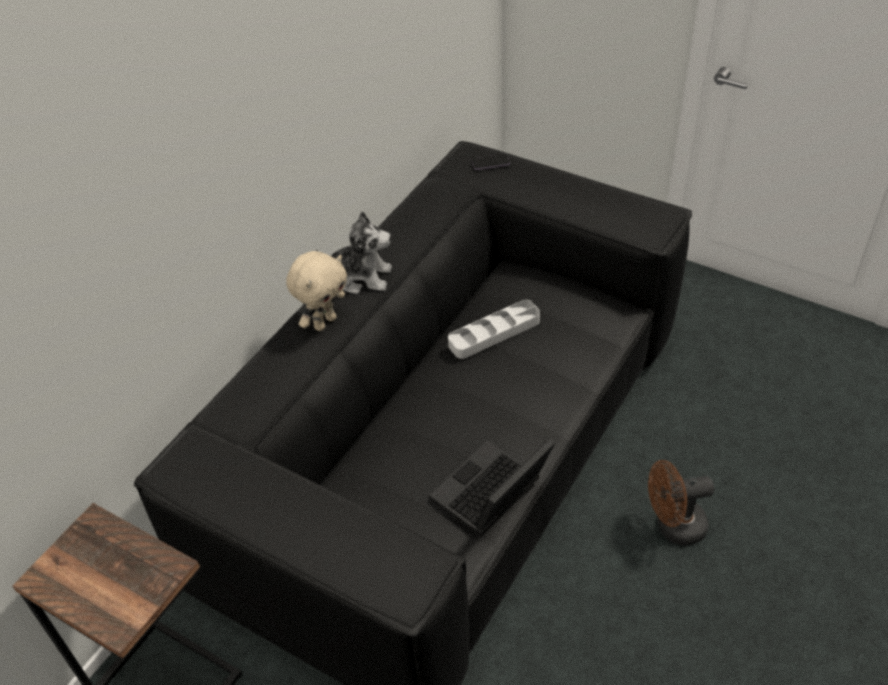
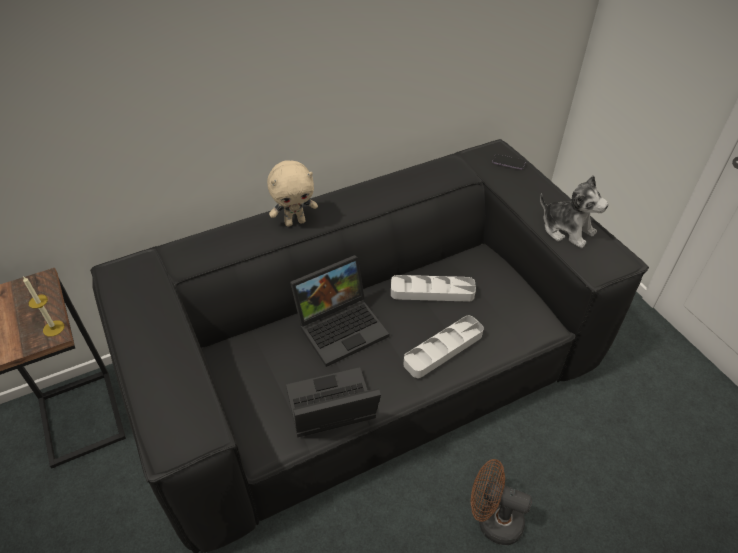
camera: 30 degrees right, 0 degrees up
(164, 561) = (53, 328): none -> candle
(360, 276) = (346, 202): plush toy -> plush toy (567, 230)
(433, 411) = (342, 326): none -> laptop
(549, 382) = (443, 349): none -> grey tray

